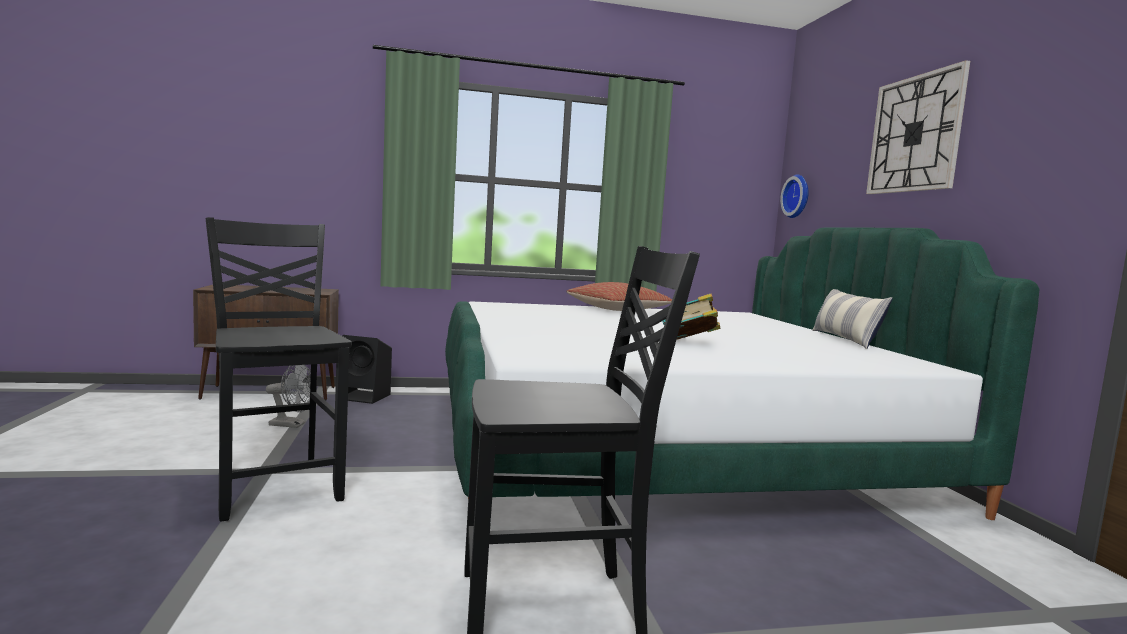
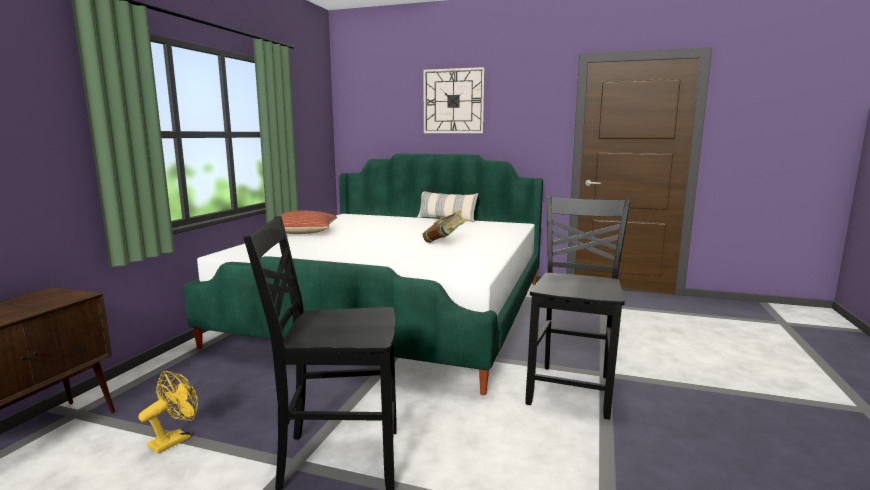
camera: 60 degrees left, 5 degrees up
(292, 425) = (175, 439): grey fan -> yellow fan
(366, 397) = (139, 389): black speaker -> none
(798, 196) = (356, 131): wall clock -> none

